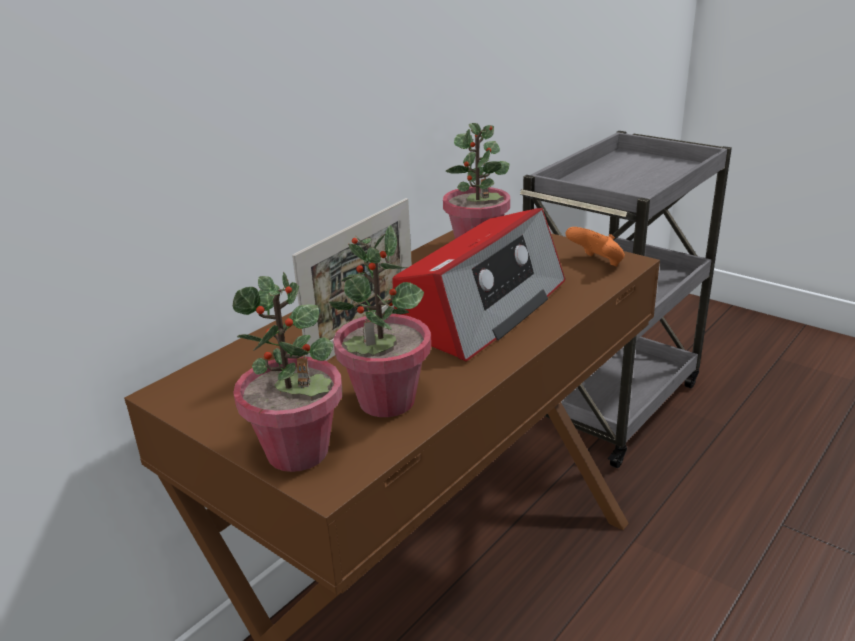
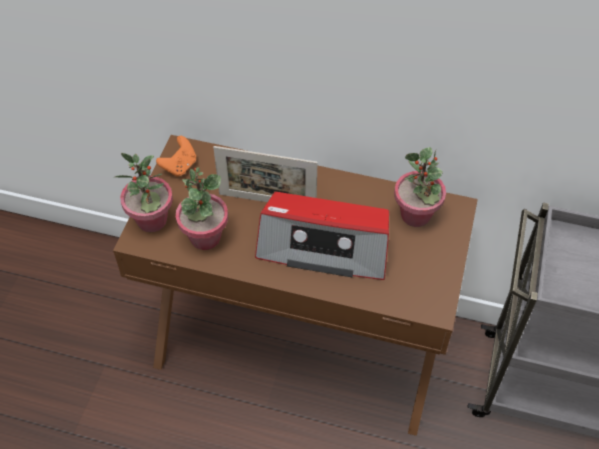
camera: 65 degrees right, 25 degrees up
(596, 263) = (424, 292): orange game controller -> orange game controller (180, 166)

